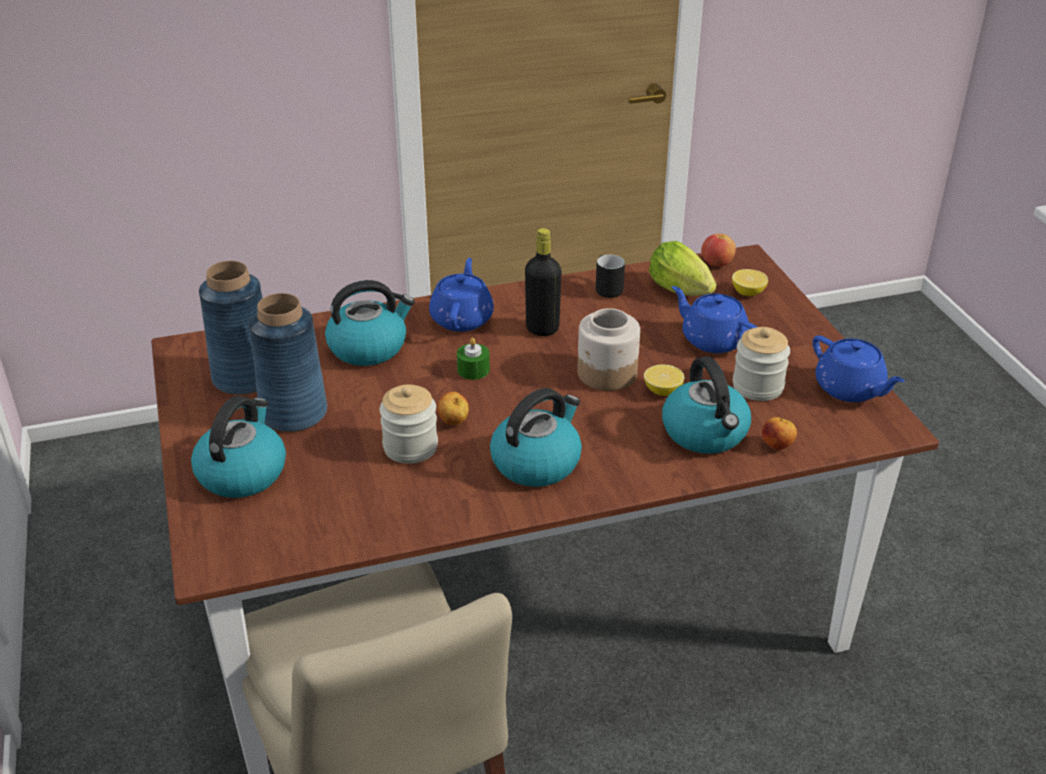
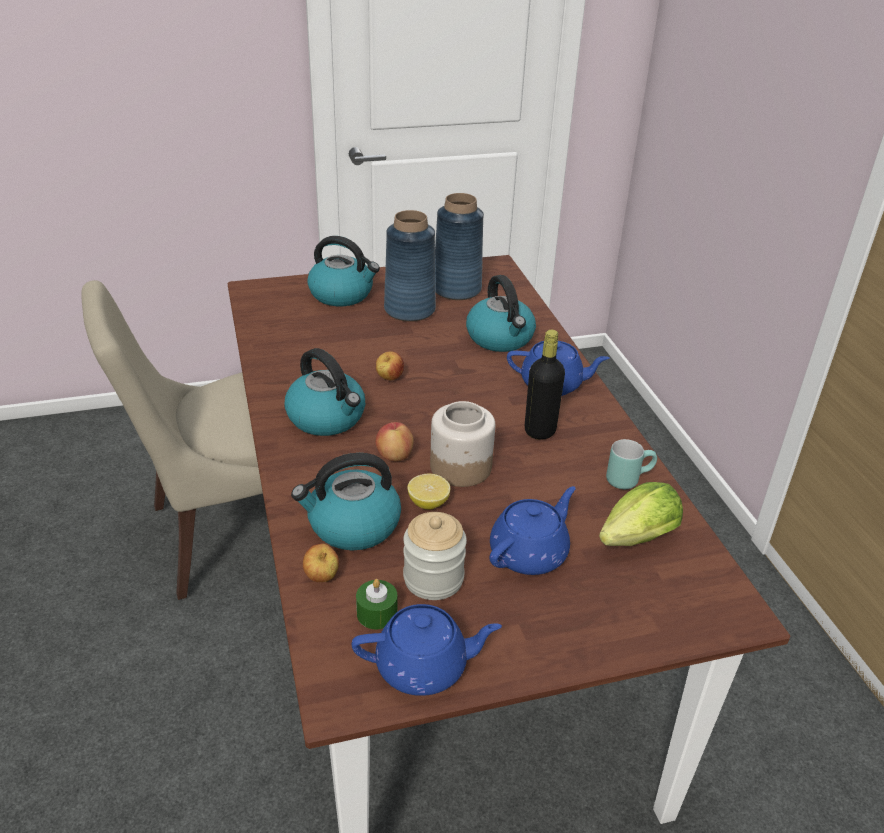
camera: 90 degrees right, 0 degrees up
(410, 447) = (359, 358): jar -> none
(473, 370) = (467, 389): green candle -> green candle (377, 613)
(605, 289) = (627, 478): black mug -> turquoise mug
(716, 264) = (714, 581): apple -> apple (394, 456)
(748, 292) = (646, 602): lemon -> none
(850, 389) = (424, 667): blue teapot -> blue teapot turned 150 degrees counterclockwise

